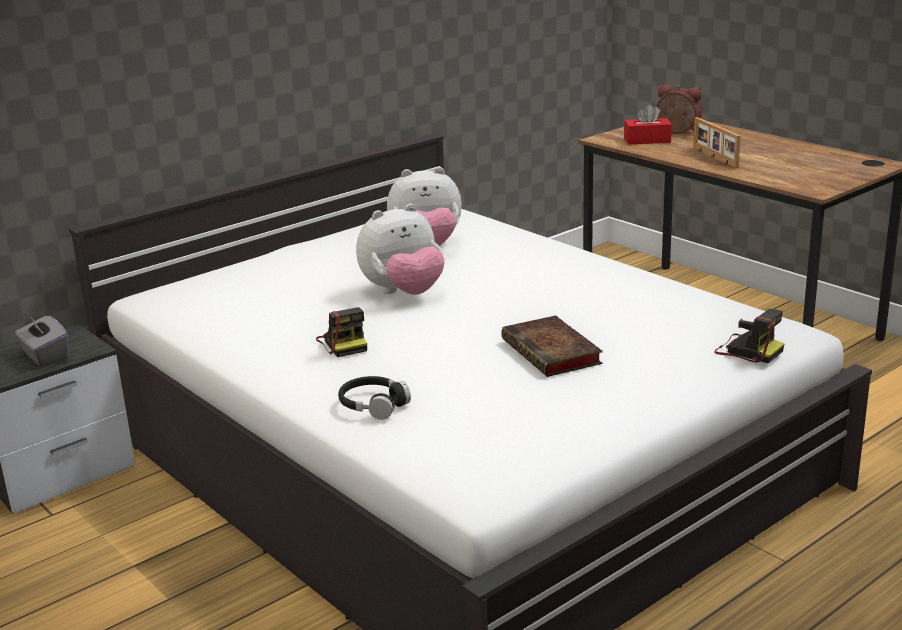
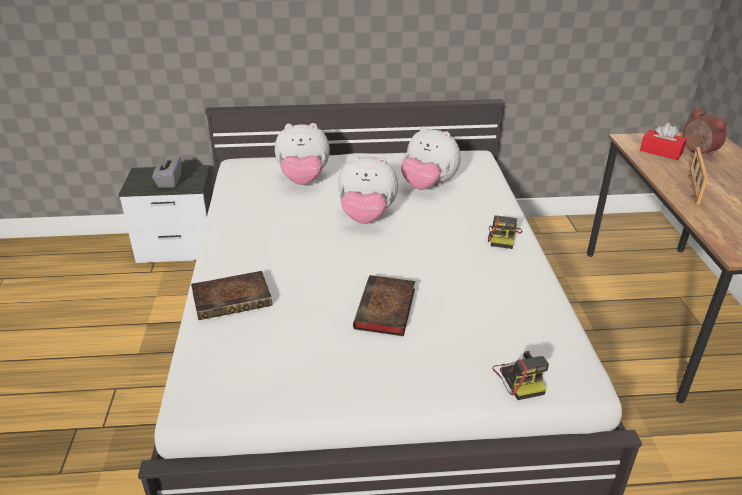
camera: 35 degrees right, 10 degrees up
(267, 286) = (303, 180): none -> plush toy
(344, 343) = (282, 242): camera -> camera (503, 237)
(373, 405) = (234, 298): black headphones -> book

